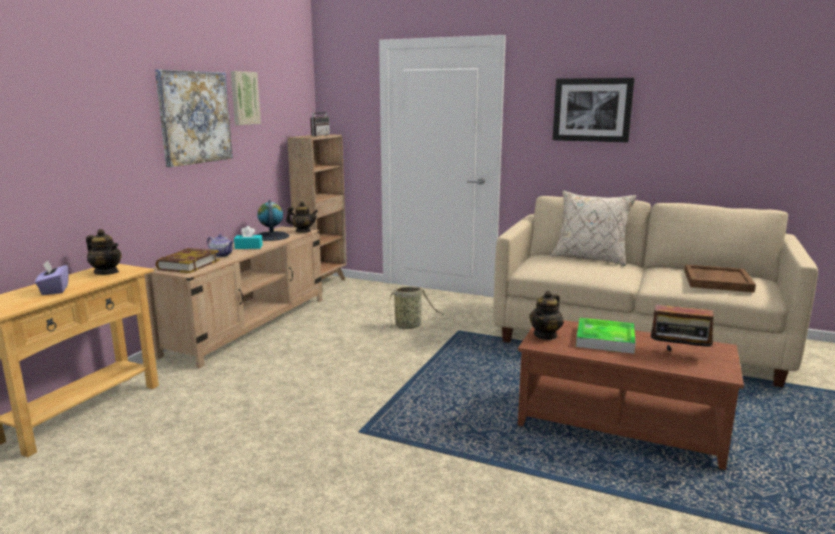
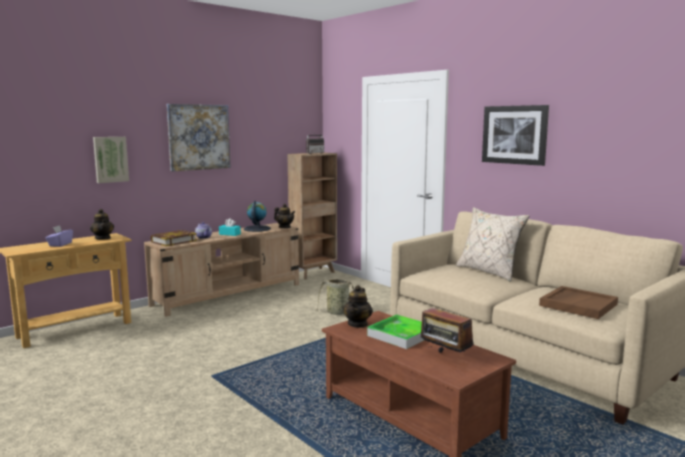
camera: 25 degrees right, 5 degrees down
(244, 98) = (246, 123): picture -> picture (110, 159)
(545, 335) = (358, 324): teapot -> teapot turned 45 degrees counterclockwise

